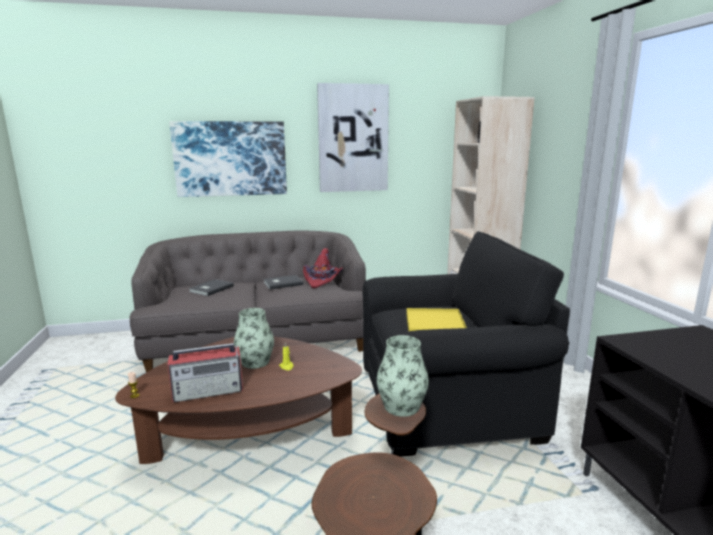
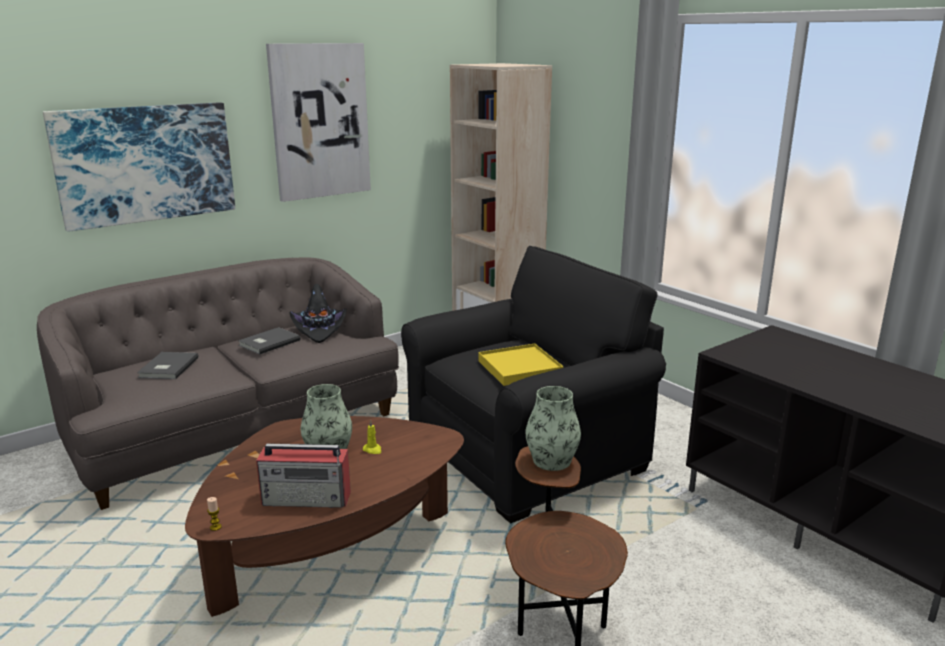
camera: 25 degrees left, 5 degrees up
(209, 391) = (307, 499): radio -> radio turned 45 degrees clockwise
(322, 280) = (319, 330): red hat -> black hat

